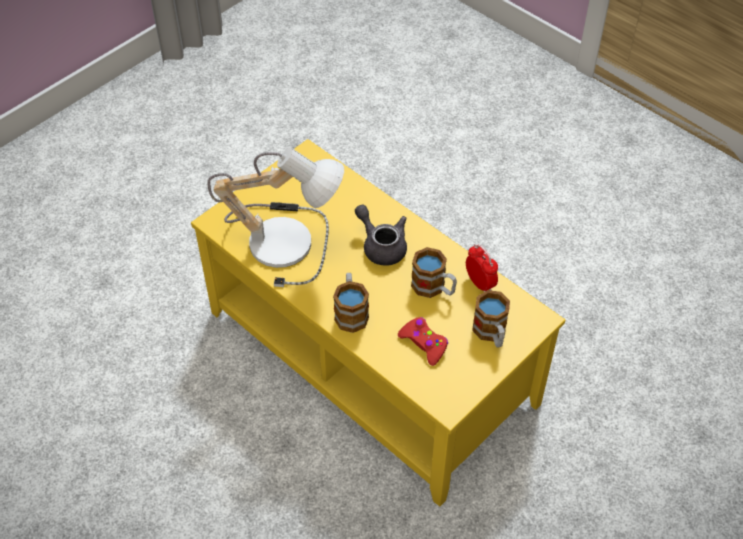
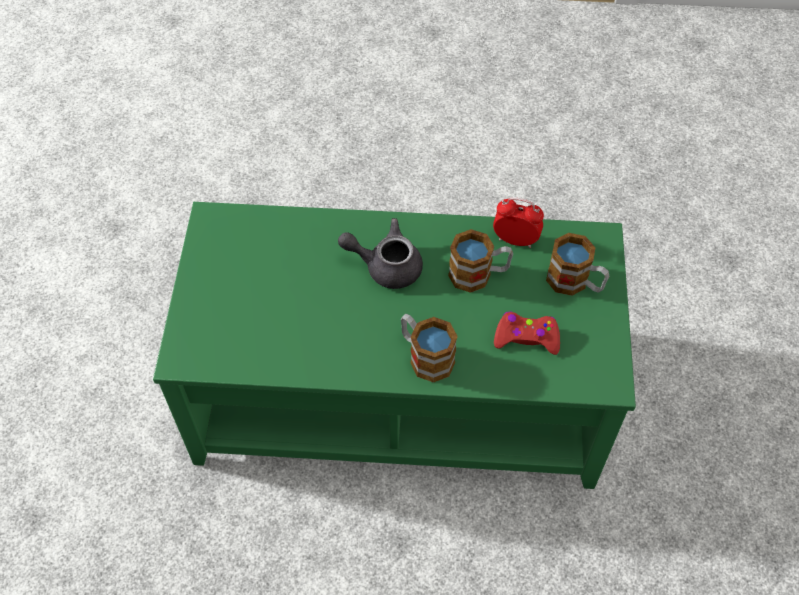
camera: 40 degrees left, 5 degrees up
(285, 238) = (279, 325): table lamp -> none
(369, 359) = (398, 396): yellow coffee table -> green coffee table

